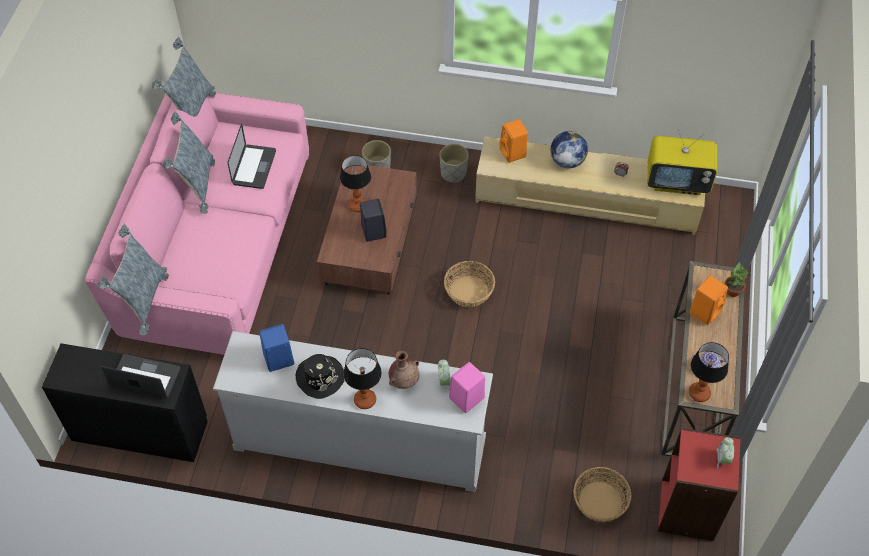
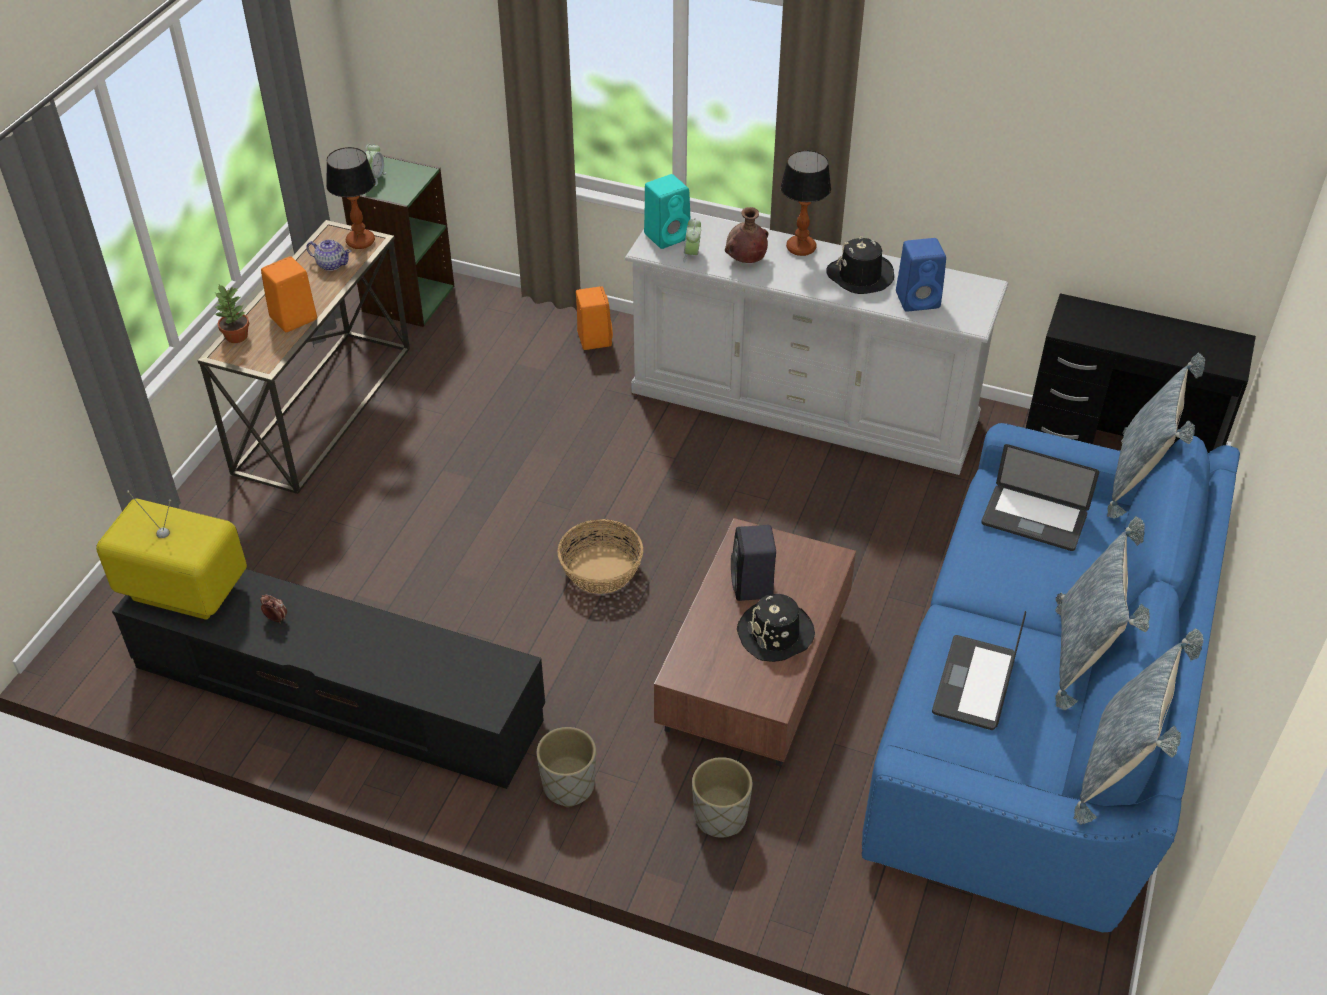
camera: 170 degrees left, 10 degrees down
(145, 377) = (1107, 328): laptop -> laptop (1034, 519)
(217, 243) = (1038, 710): pink sofa -> blue sofa
(357, 206) = (776, 634): table lamp -> black hat
(466, 399) = (668, 235): pink speaker -> turquoise speaker
(513, 153) = (455, 688): orange speaker -> orange speaker (593, 338)
(567, 161) = (360, 657): globe -> none
(587, 201) = (335, 693): beige tv stand -> black tv stand
(599, 501) = (510, 317): basket -> none
(688, 510) = (407, 298): red bookcase -> green bookcase

